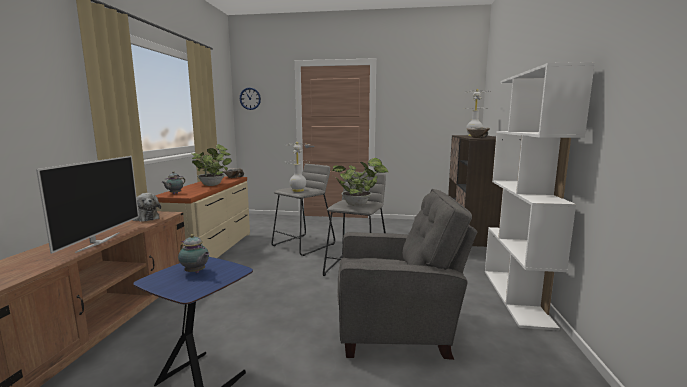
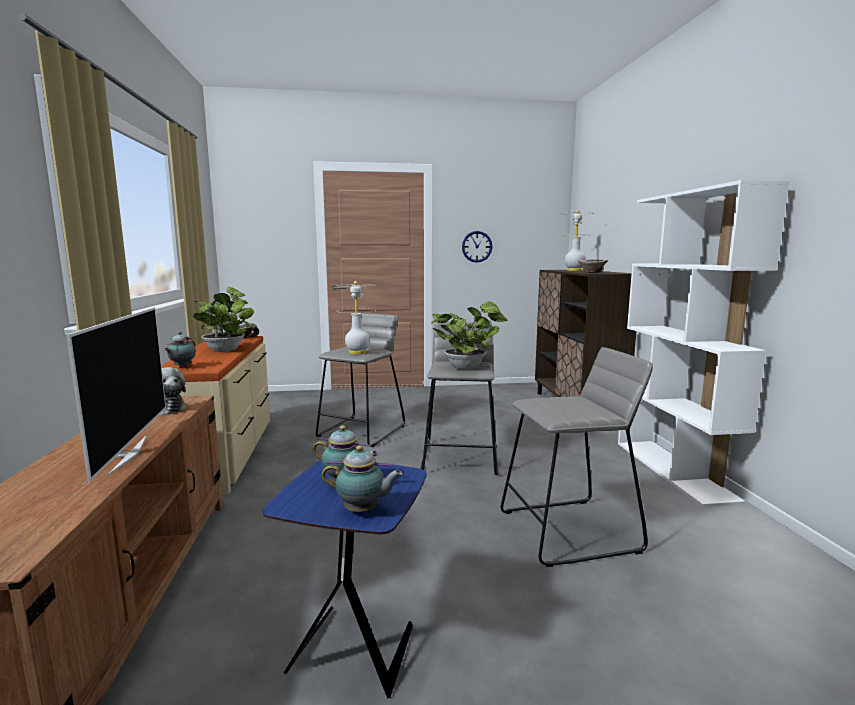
camera: 15 degrees left, 0 degrees up
(186, 289) = (363, 511): none -> teapot
(250, 98) = (243, 217): wall clock -> wall clock (477, 246)
(397, 330) = (569, 531): grey armchair -> grey stool

